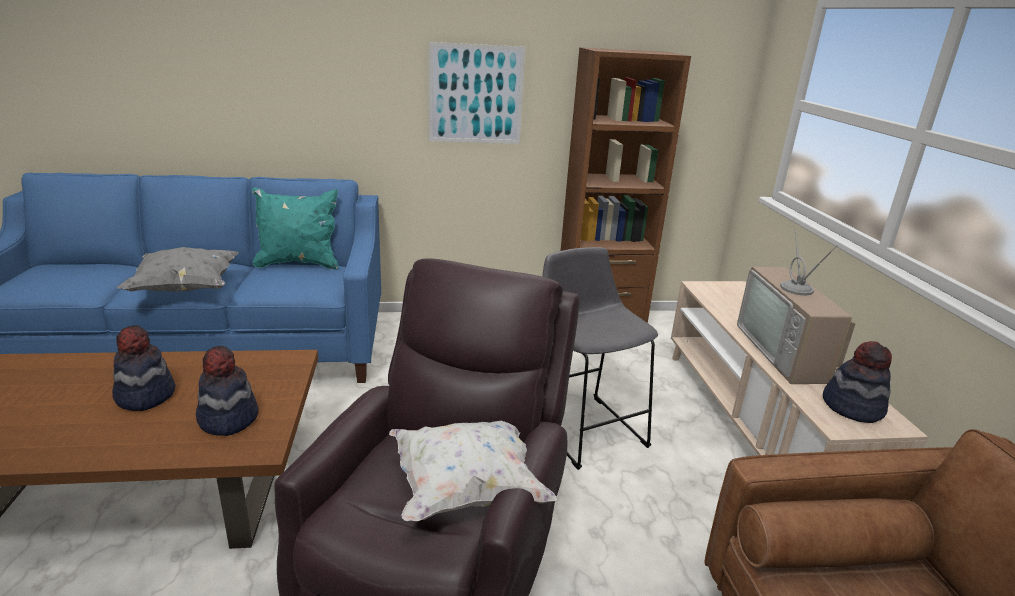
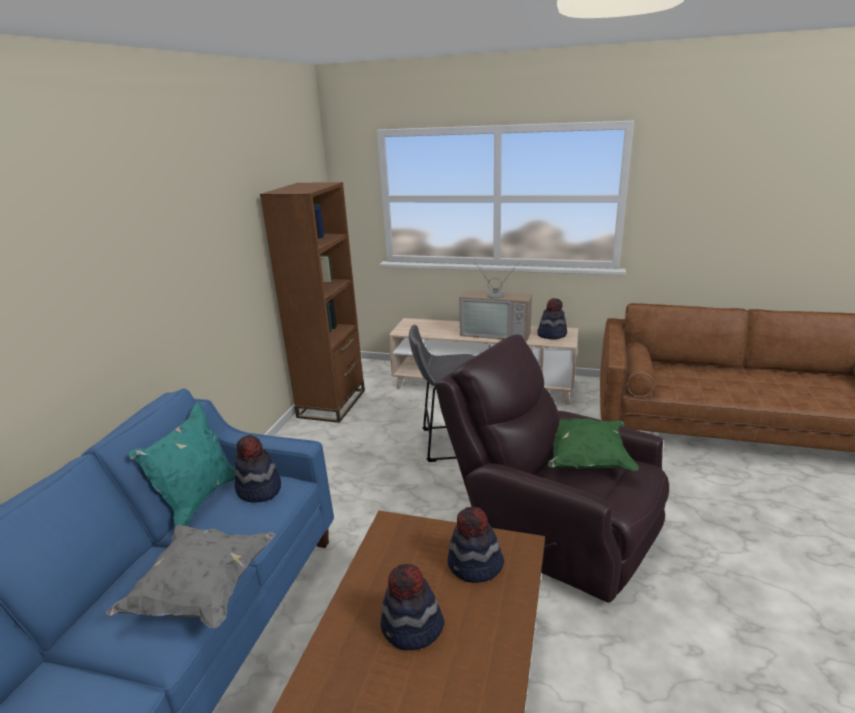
camera: 65 degrees left, 0 degrees up
(312, 278) = (259, 489): none -> hat
(466, 488) = (586, 459): white pillow -> green pillow
(476, 94) = (209, 260): picture -> none

